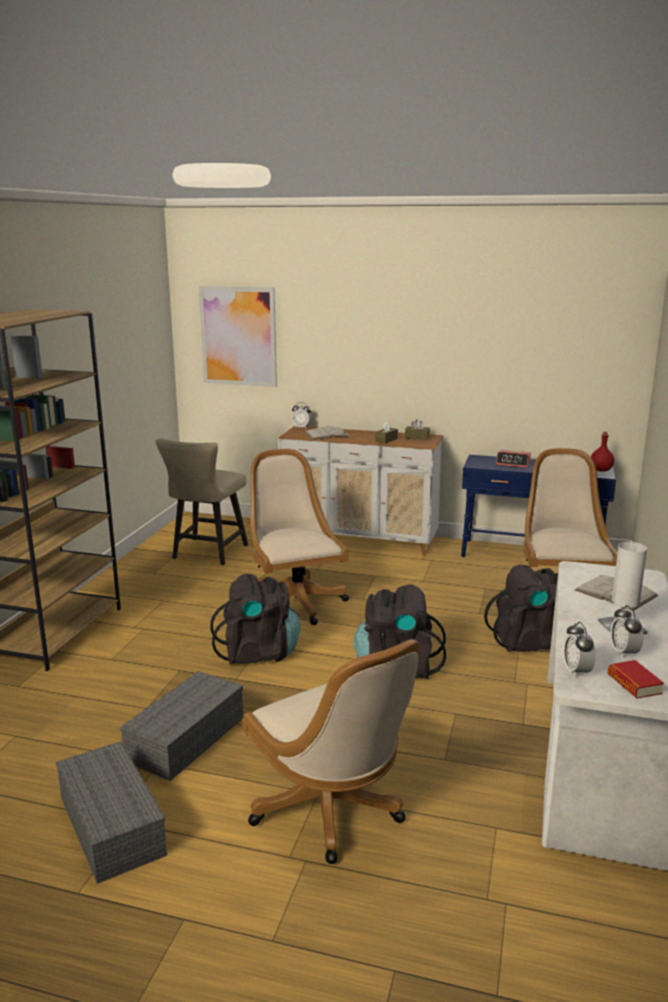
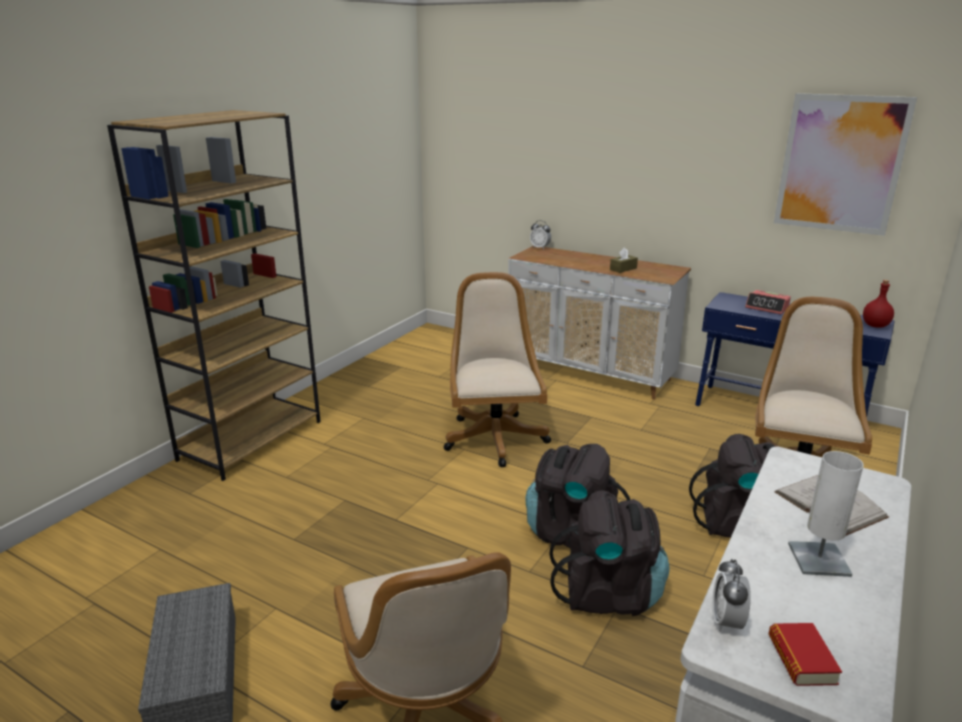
camera: 15 degrees right, 5 degrees up
(186, 737) = (316, 581): grey storage box -> none
(207, 554) = (428, 371): beige chair -> none
(238, 336) = (483, 146): picture -> picture (840, 164)
(258, 652) = (431, 491): black backpack -> black backpack (608, 594)
(327, 434) = (562, 257): white book -> none
(417, 437) = (659, 269): brown tissue box -> none
(624, 653) = (806, 603): alarm clock -> none

